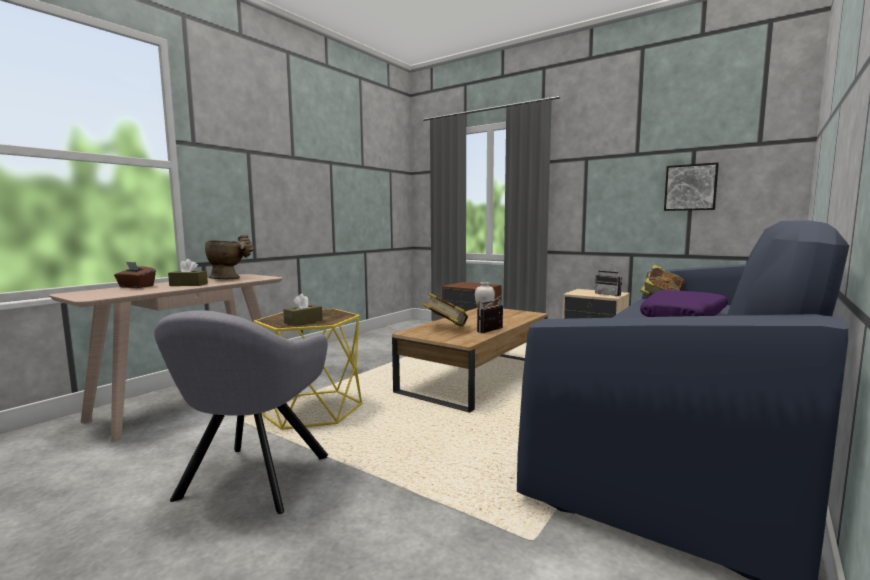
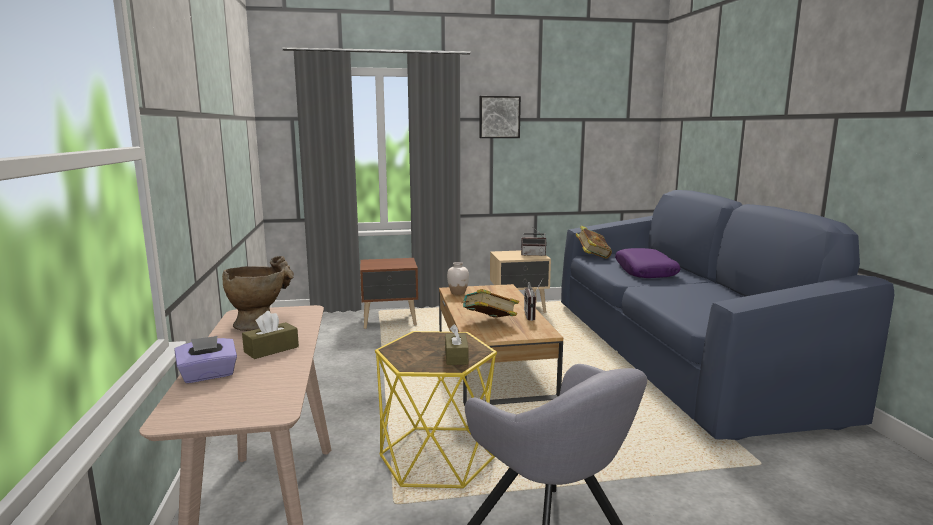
camera: 45 degrees left, 5 degrees up
(136, 287) = (208, 375): brown tissue box -> purple tissue box
(690, 187) = (582, 153): picture -> picture (499, 117)

